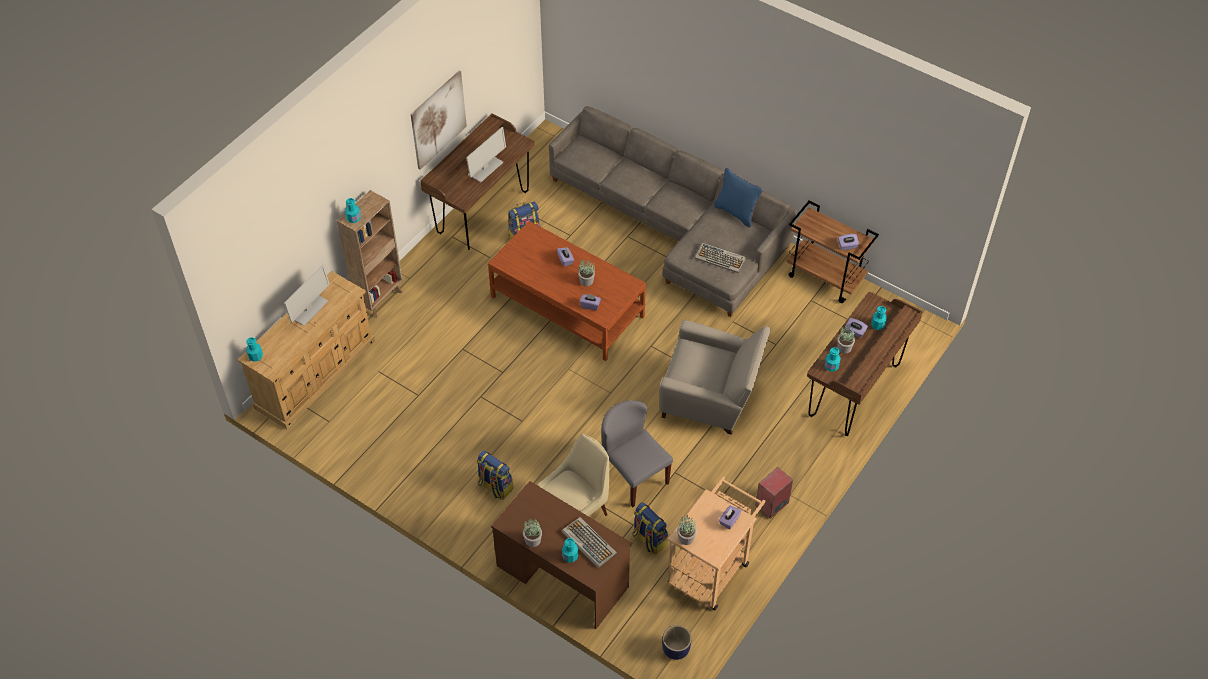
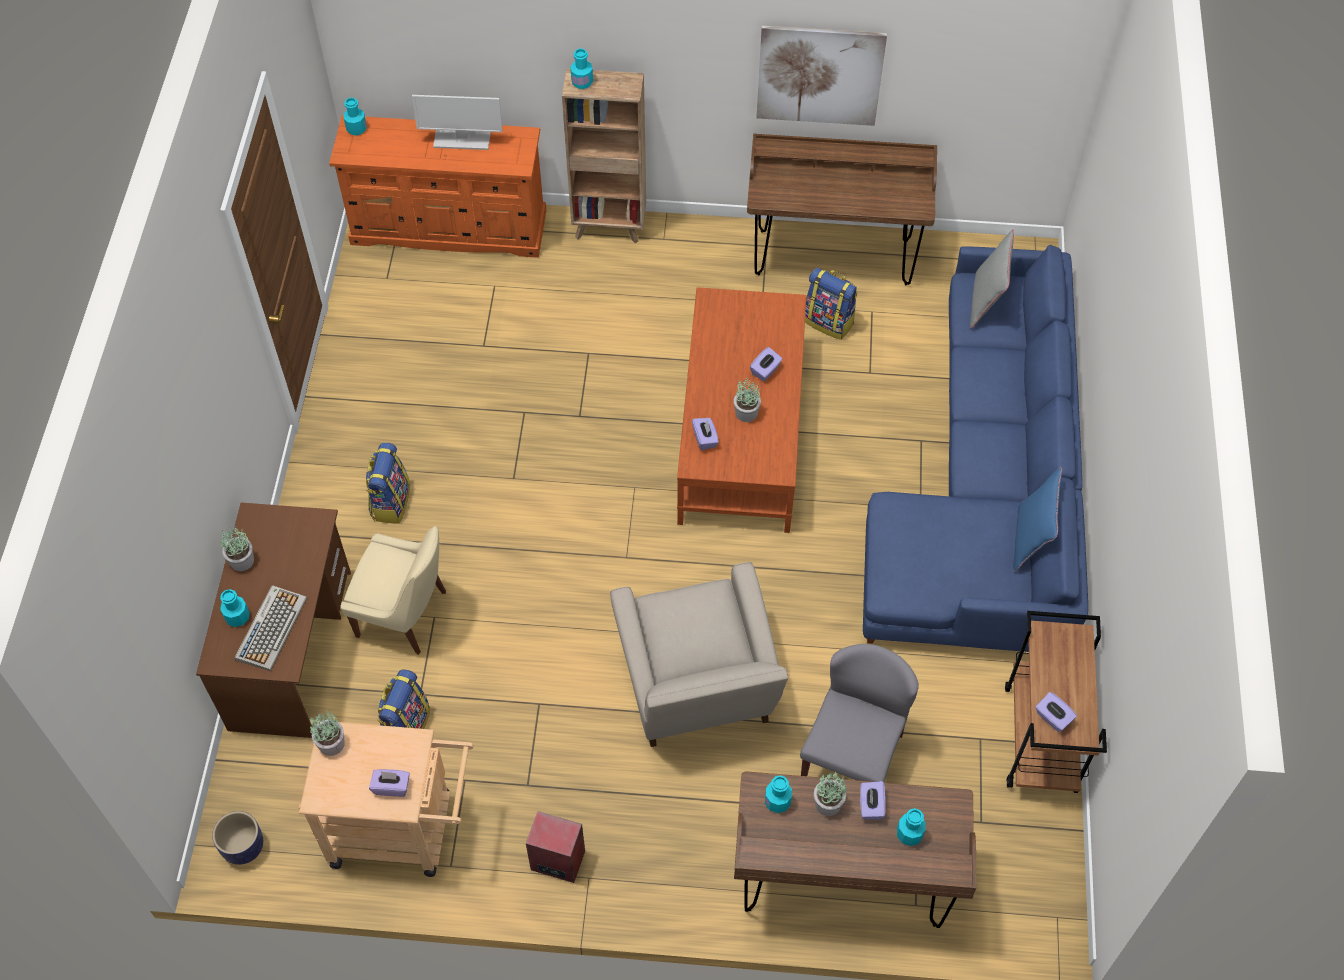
camera: 60 degrees right, 5 degrees up
(316, 373) = (450, 227): beige dresser -> orange dresser
(485, 169) = (838, 193): monitor -> none
(585, 156) = (986, 302): none -> grey pillow
(633, 476) = (501, 655): grey chair -> grey chair (851, 757)
(675, 226) = (985, 489): grey sofa -> blue sofa
(720, 258) = (921, 561): keyboard -> none

